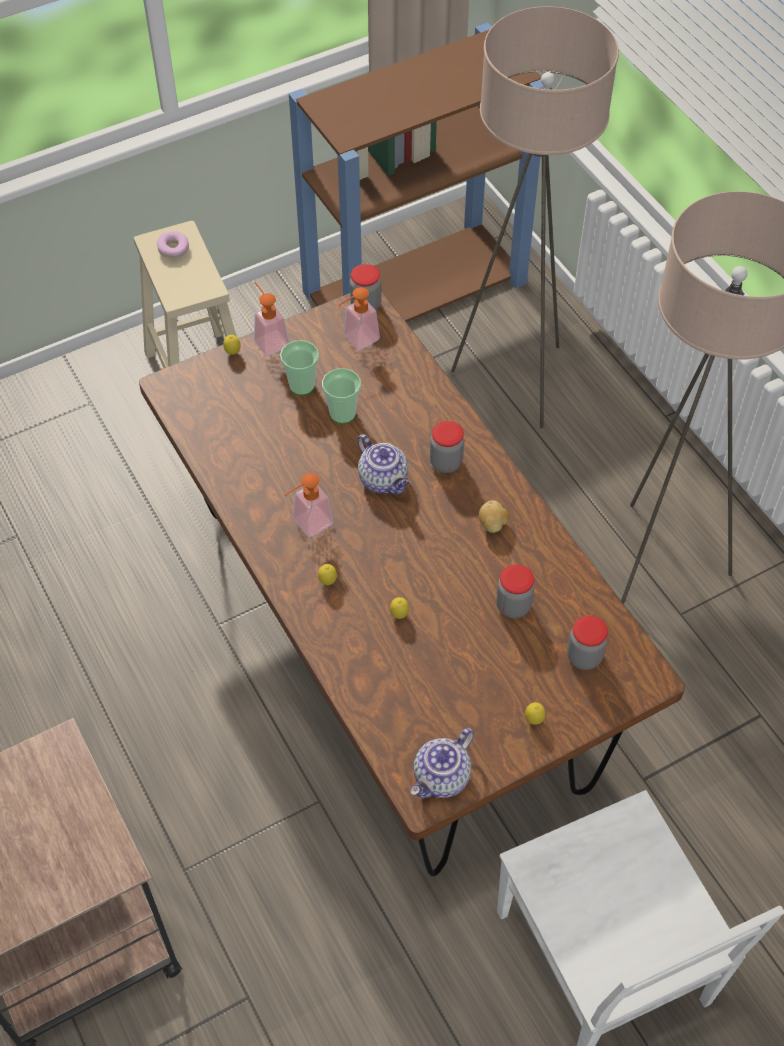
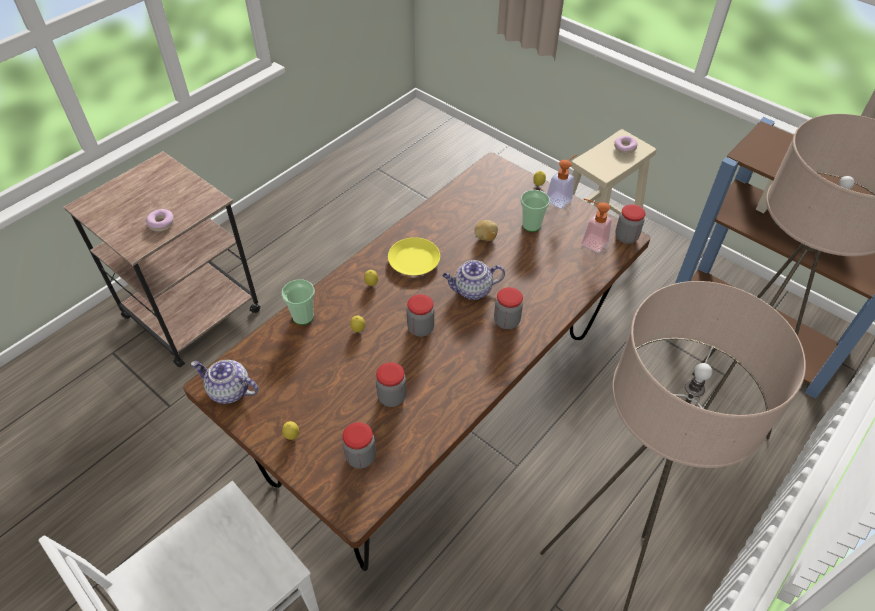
camera: 70 degrees right, 5 degrees down
(79, 824) = (161, 223): none -> donut
(307, 525) = (414, 261): soap dispenser -> yellow plate
(342, 413) = (519, 252): cup -> cup (303, 316)
(384, 480) = (472, 290): teapot -> teapot turned 45 degrees clockwise
(422, 549) = (420, 328): none -> jar
(493, 525) = (462, 365): potato -> potato (485, 238)

